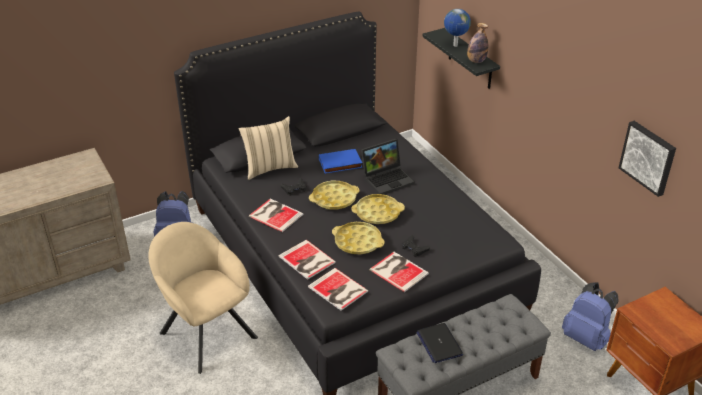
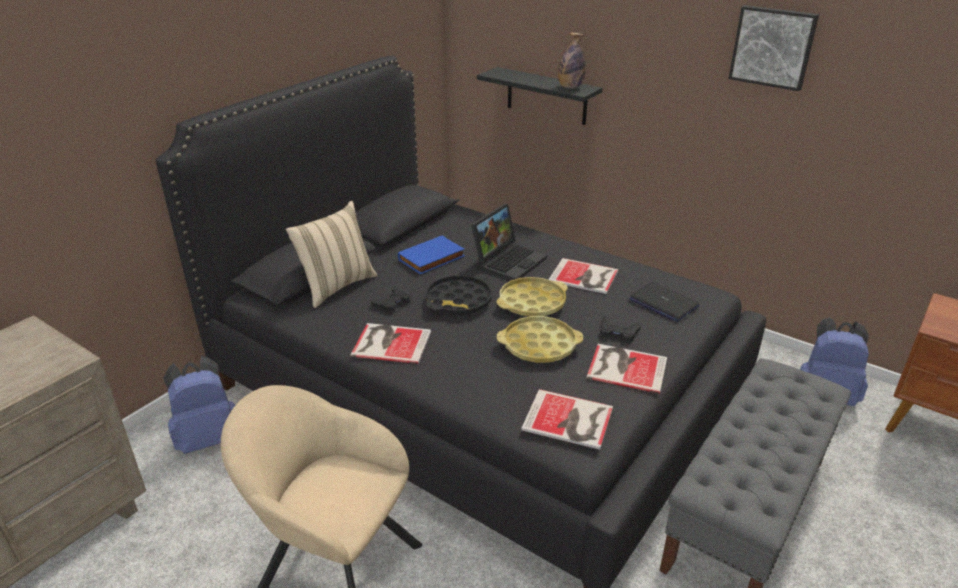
camera: 25 degrees left, 5 degrees down
(307, 260) = (488, 392): book -> book (584, 277)
(334, 199) = (459, 301): yellow tray -> black tray
(439, 343) = (747, 453): laptop -> laptop (663, 303)
(455, 45) = (528, 79): globe -> none
(648, 157) = (891, 127): picture -> picture (773, 47)

